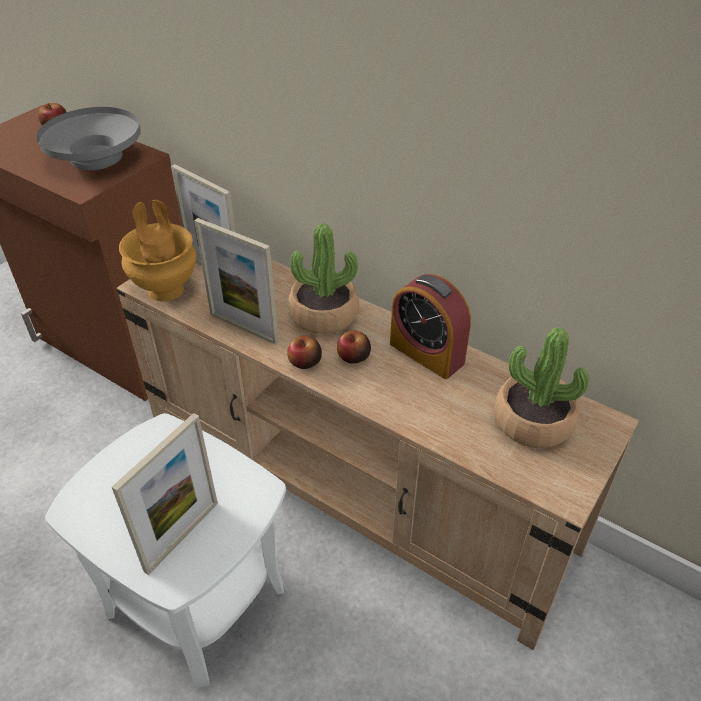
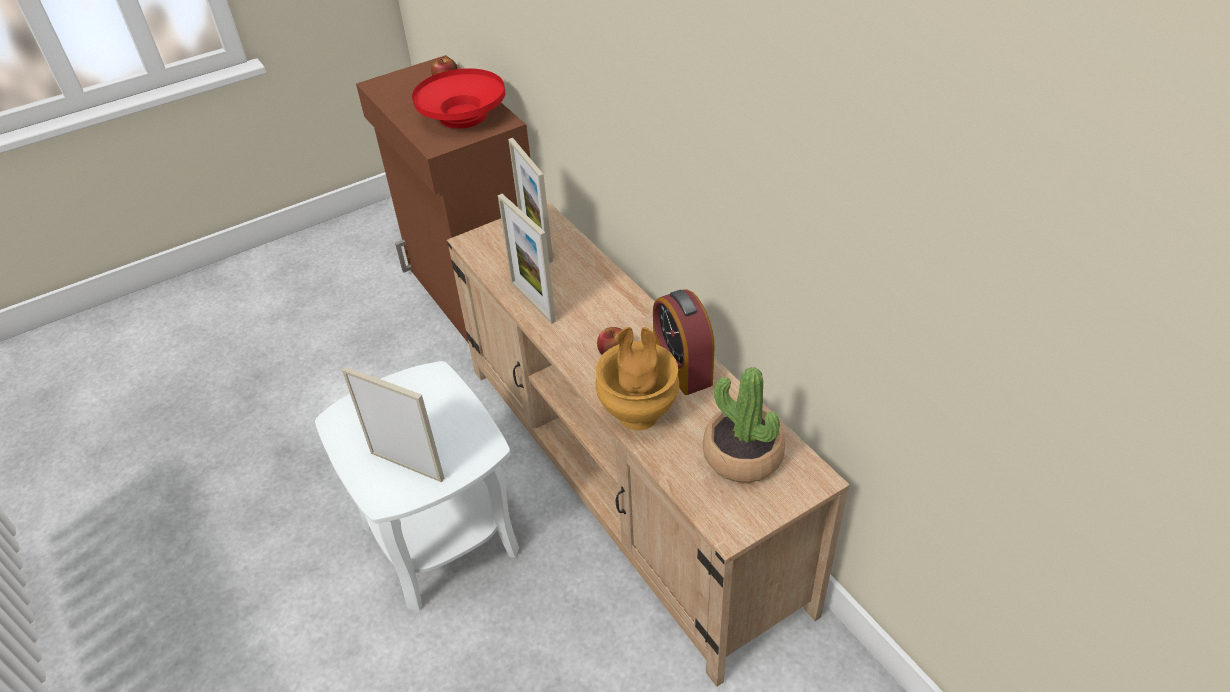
camera: 25 degrees right, 0 degrees up
(95, 157) = (462, 116): grey bowl -> red bowl
(167, 289) = (487, 251): brown vase -> brown vase (639, 414)
(182, 536) = (407, 465): picture frame -> picture frame turned 120 degrees counterclockwise
(305, 362) = (568, 346): apple -> none
(323, 314) = (609, 307): potted plant -> none

